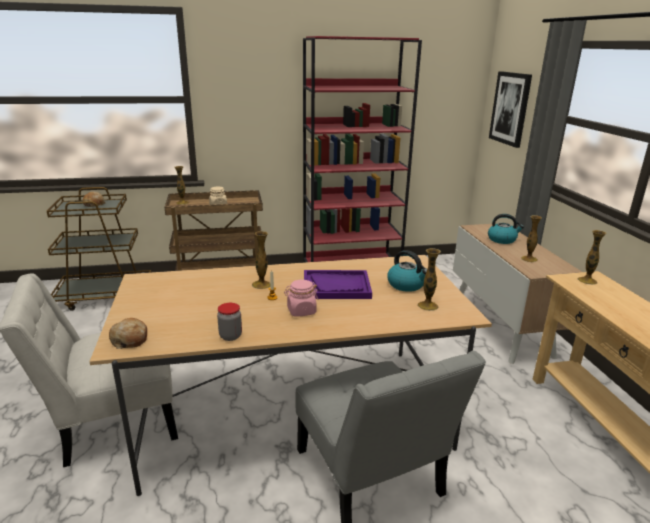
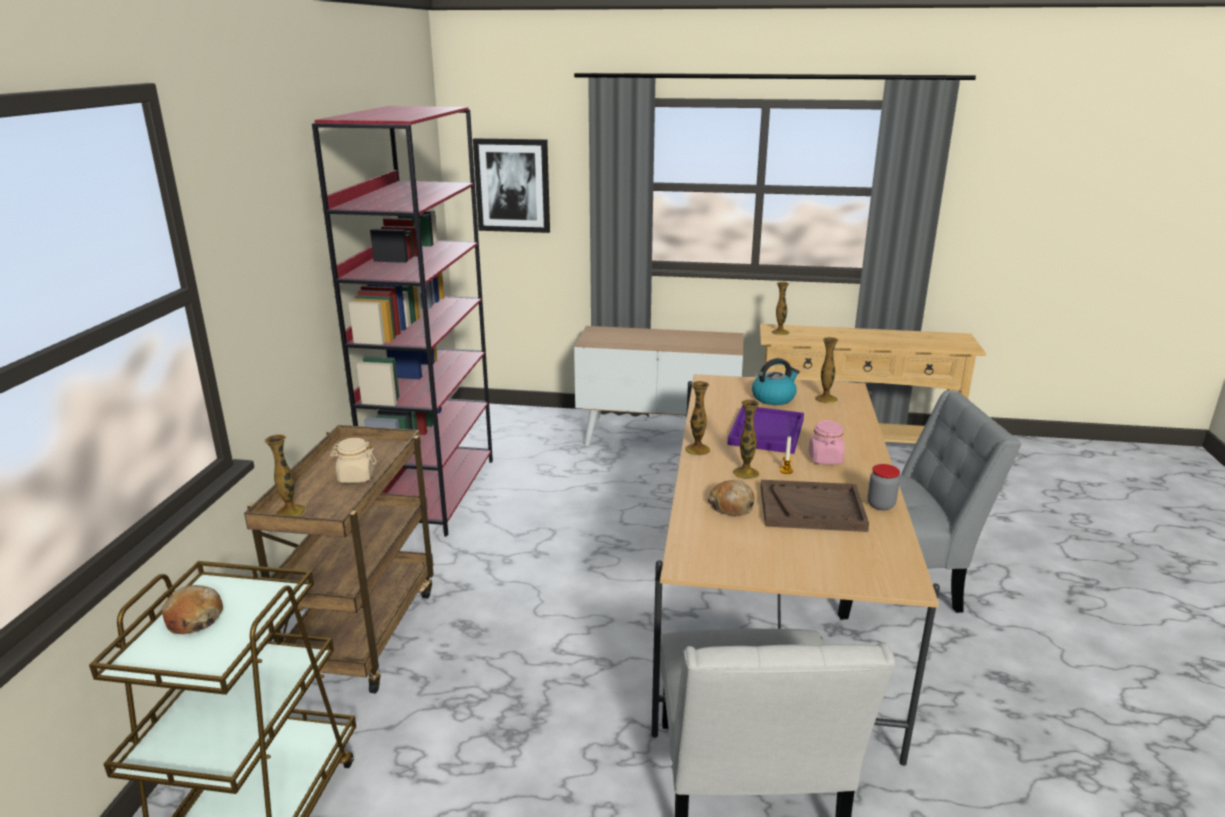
camera: 70 degrees left, 0 degrees up
(130, 339) = (885, 572): bread -> bread (731, 506)
(216, 310) = (812, 508): none -> brown tray
(502, 240) = (637, 339): kettle -> none
(529, 259) = (696, 342): vase -> vase (697, 449)

